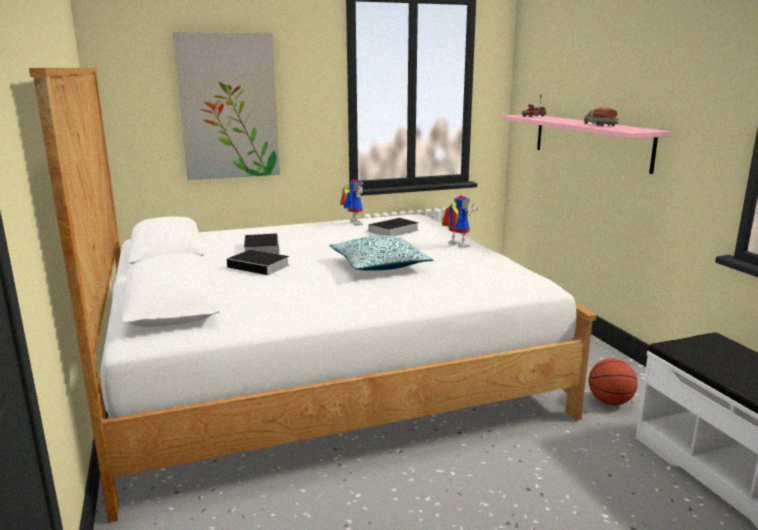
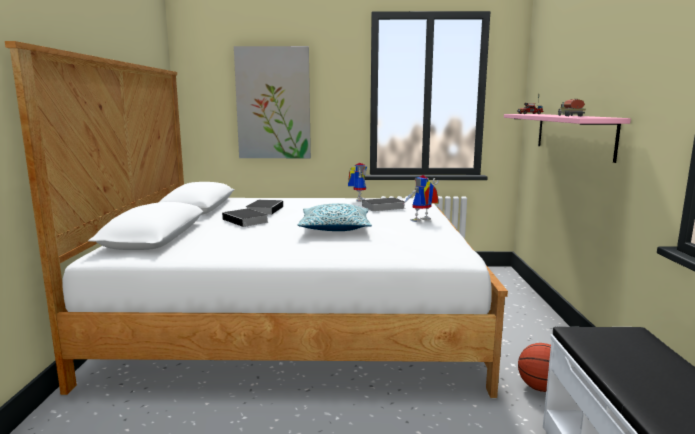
camera: 20 degrees right, 5 degrees down
(455, 245) = (421, 221): toy robot -> toy robot turned 105 degrees counterclockwise

